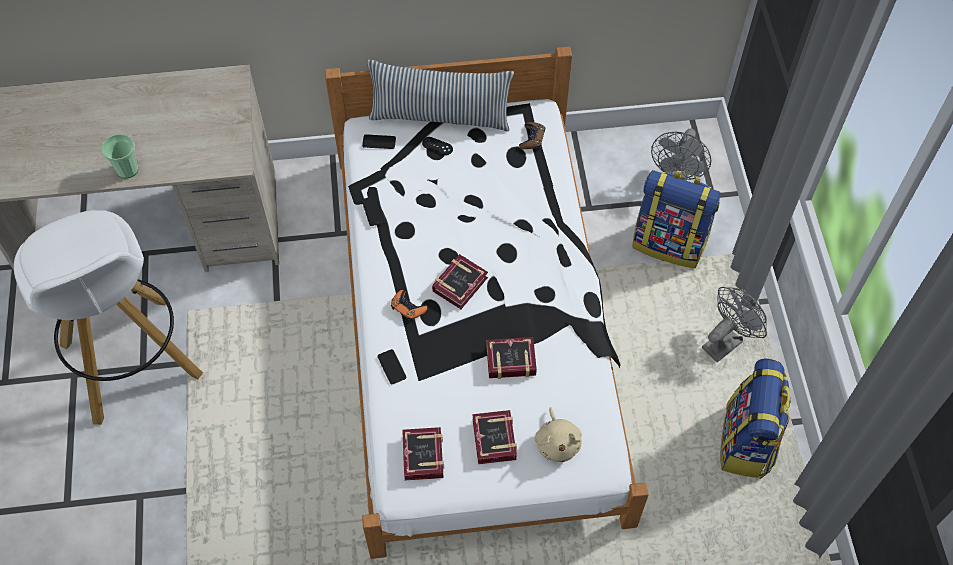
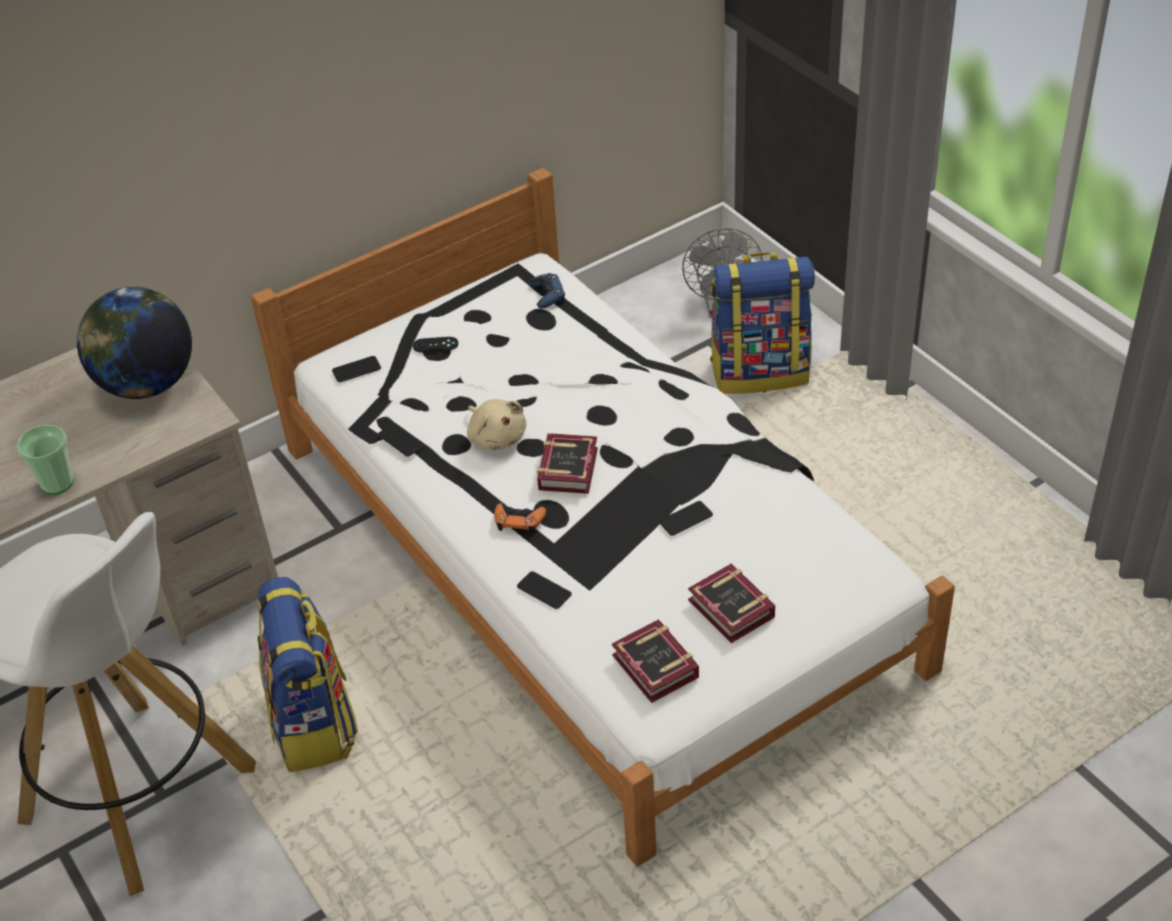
camera: 25 degrees left, 15 degrees down
(216, 119) = (147, 385): none -> globe
(440, 117) = (417, 316): pillow -> none
(508, 359) = (686, 519): book -> phone
(532, 138) = (547, 294): brown game controller -> blue game controller
(557, 442) = (810, 577): beige plush toy -> beige plush toy (496, 437)
(726, 341) = (897, 439): grey fan -> none
(747, 442) = (998, 527): backpack -> backpack (314, 724)

